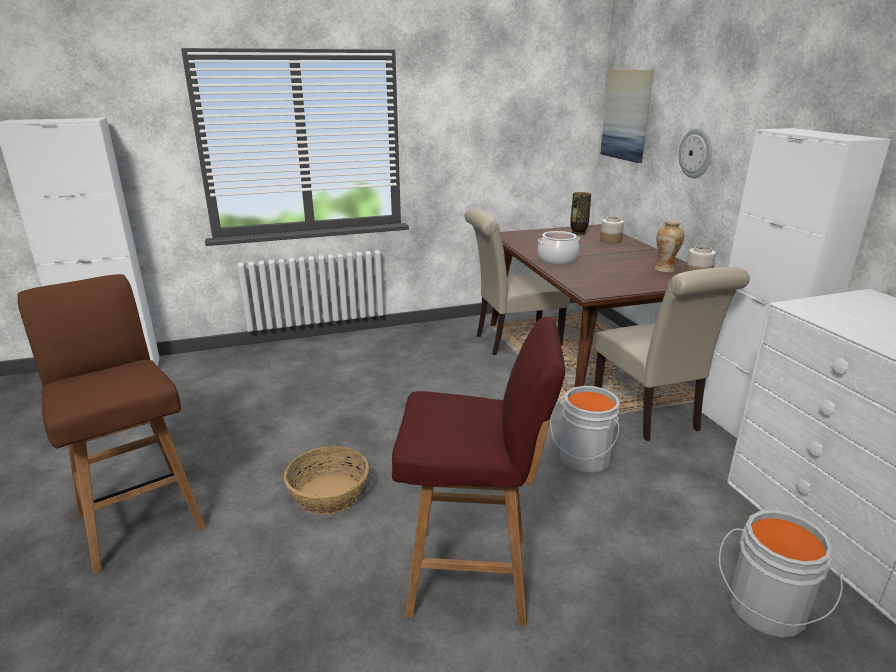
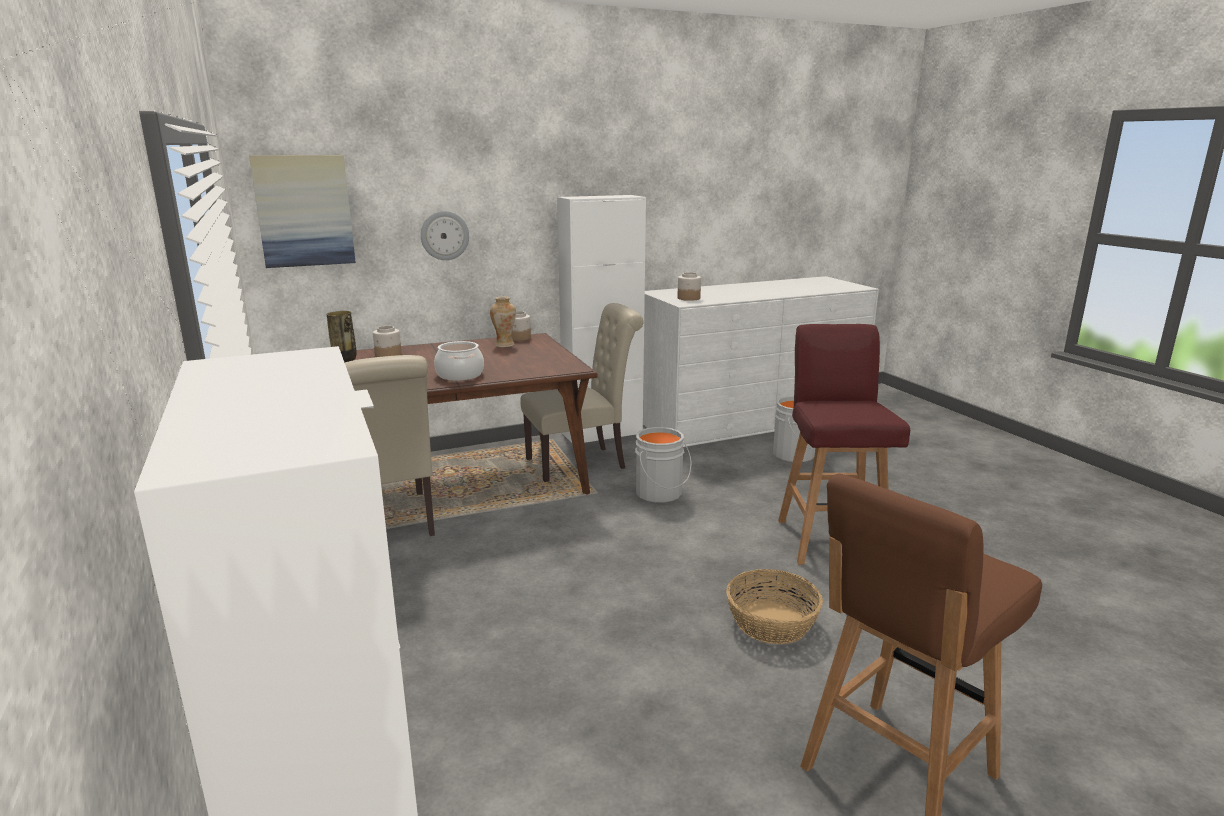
camera: 95 degrees left, 5 degrees down
(844, 311) = (688, 298): none -> jar

